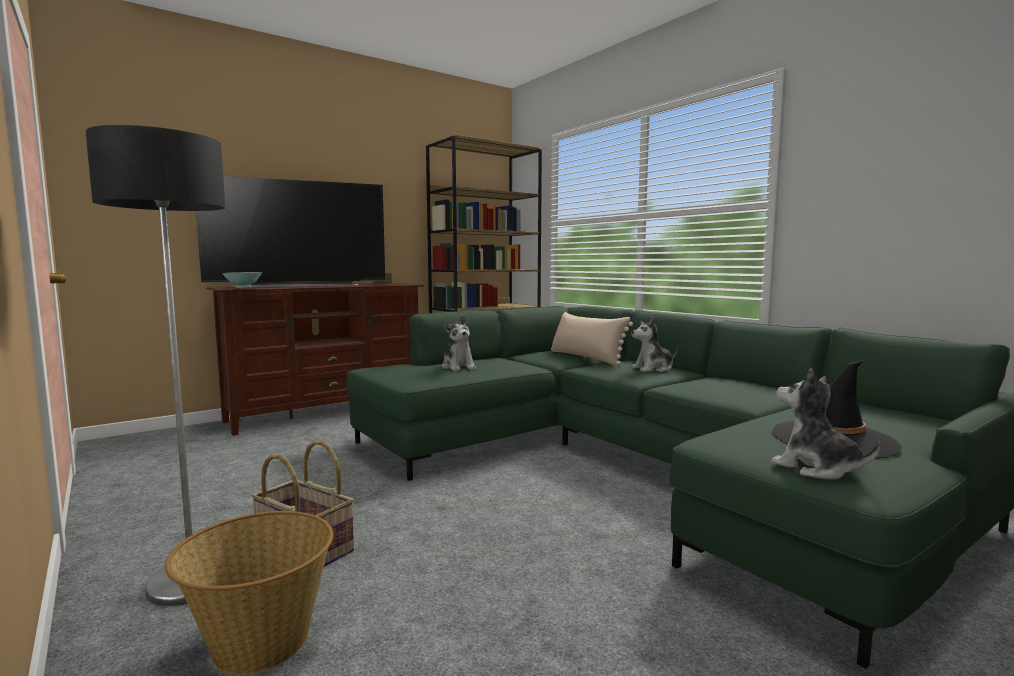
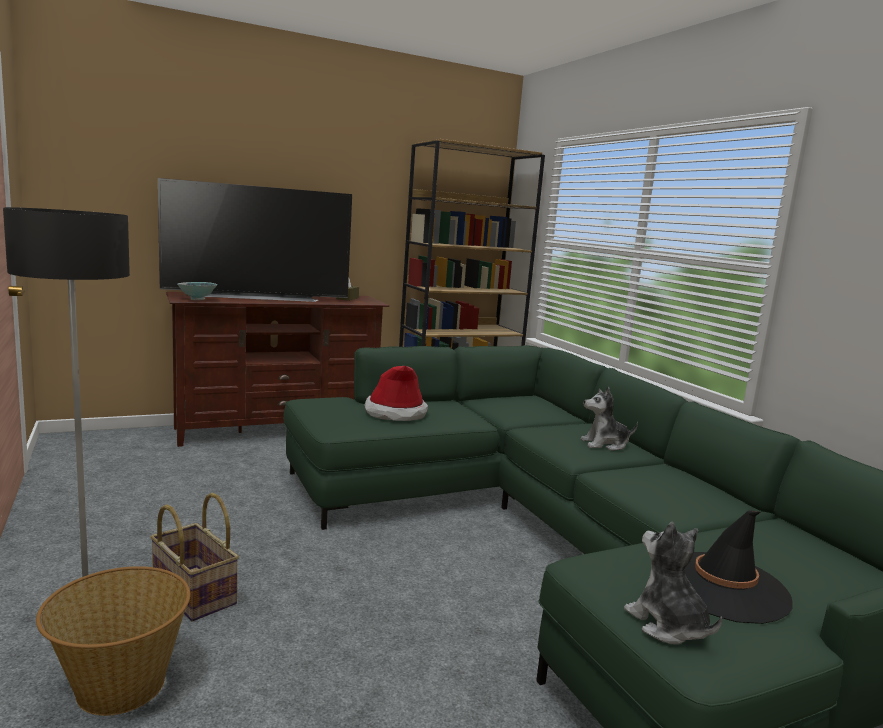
camera: 10 degrees right, 5 degrees up
(458, 367) = (395, 413): plush toy -> hat
(586, 357) = (543, 415): beige pillow -> none

